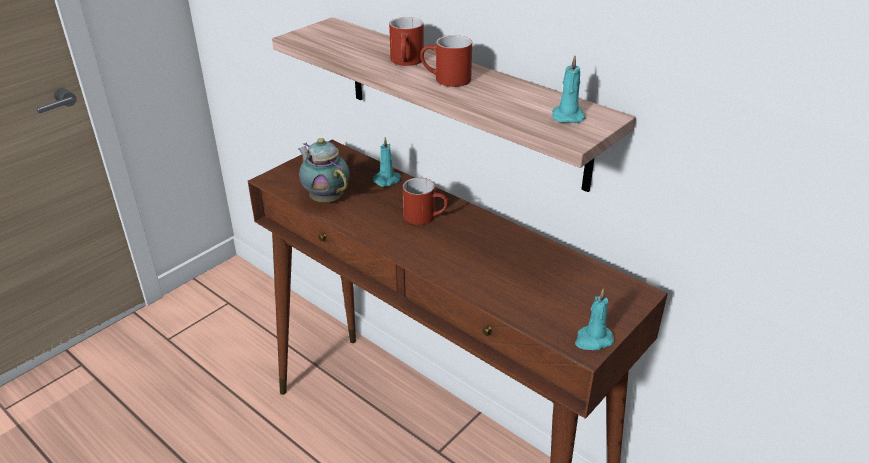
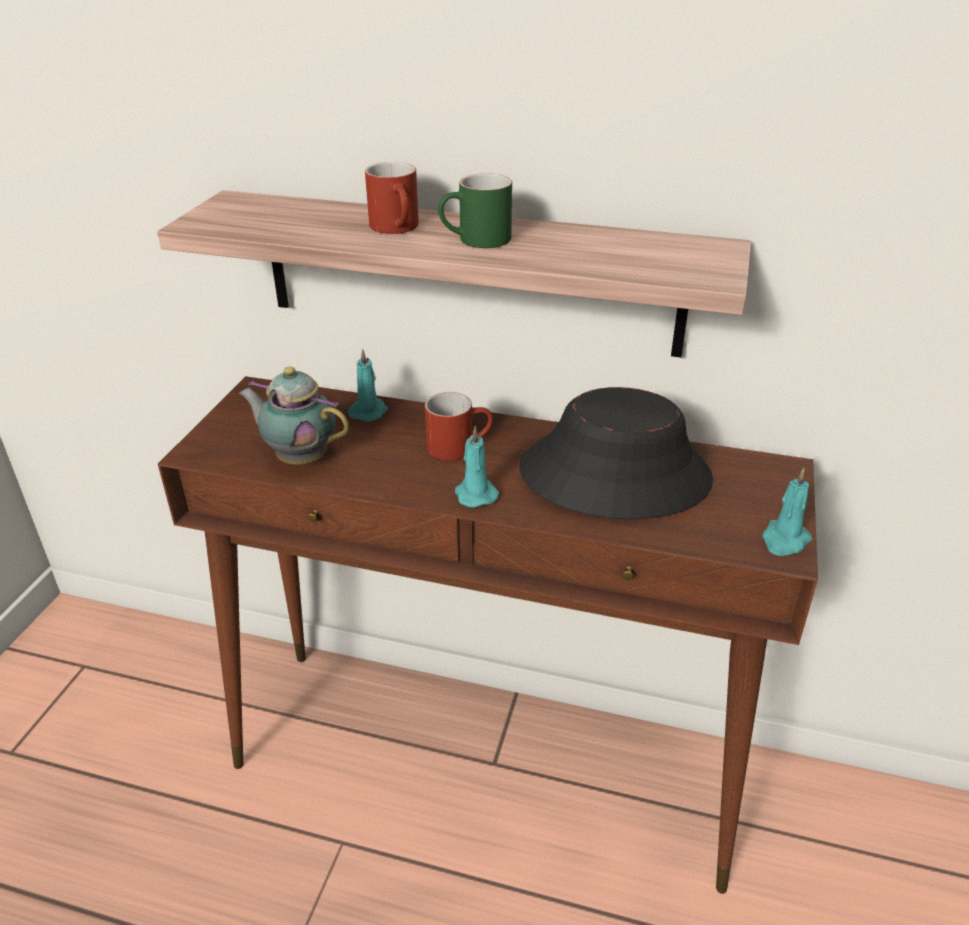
camera: 25 degrees left, 0 degrees up
(445, 80) = (476, 241): red mug -> green mug
(512, 262) = (615, 474): none -> black hat
(567, 116) = (676, 254): turquoise candle -> turquoise candle (475, 493)

